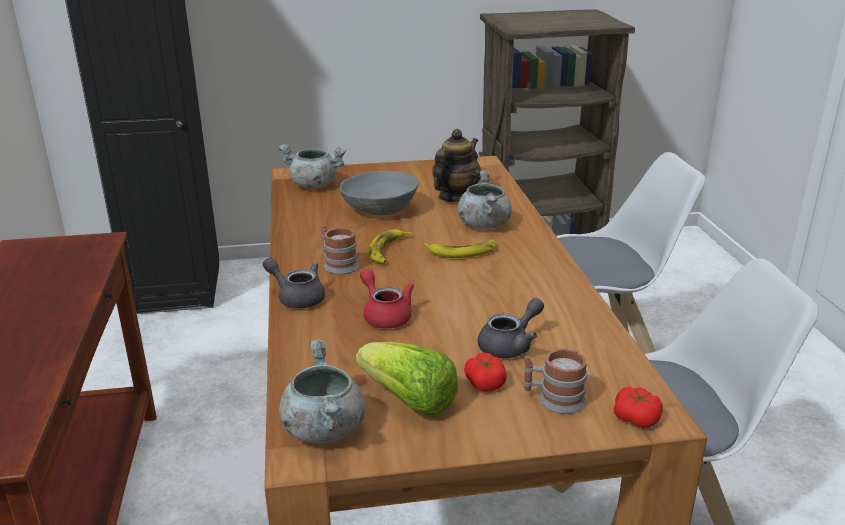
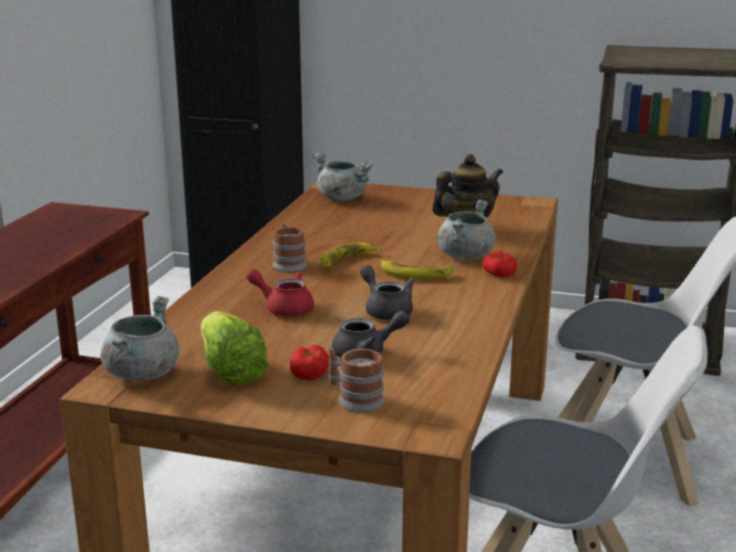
camera: 25 degrees right, 5 degrees down
(297, 297) = (226, 281): grey teapot -> grey teapot (386, 310)
(380, 209) = (380, 227): grey bowl -> none
(385, 315) = (284, 308): red teapot -> red teapot turned 60 degrees counterclockwise
(636, 418) = (412, 429): tomato -> tomato (499, 273)

